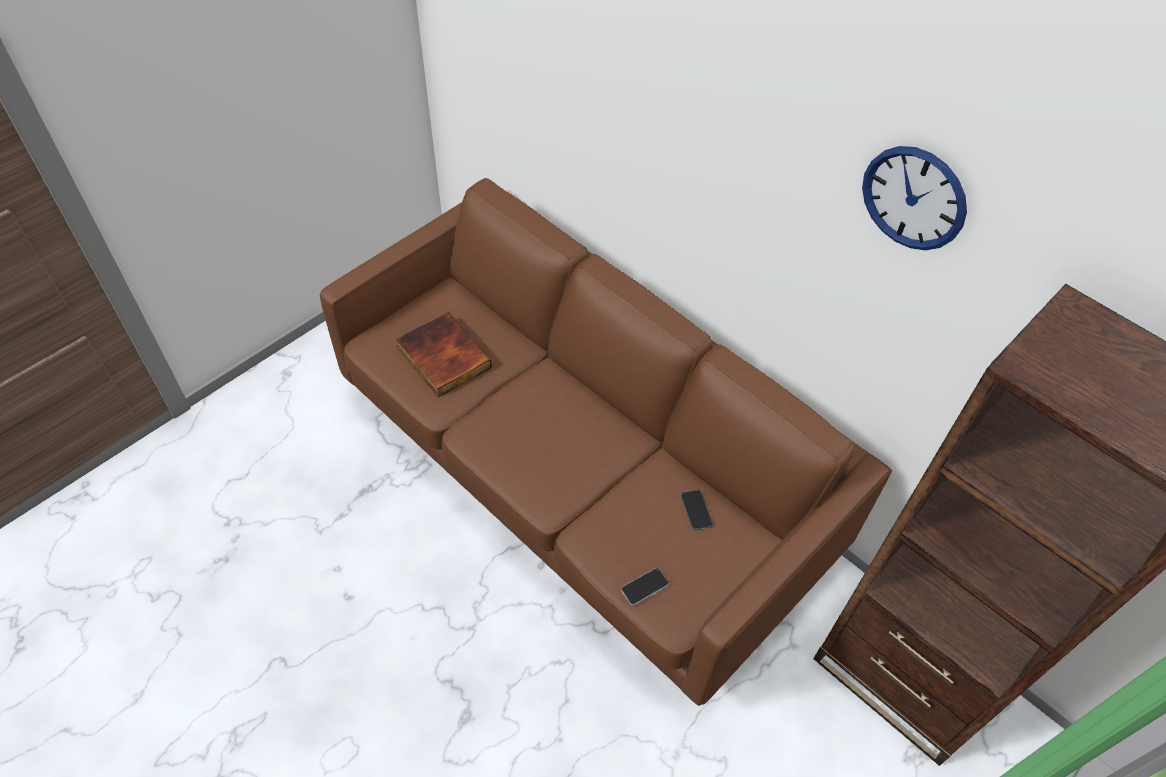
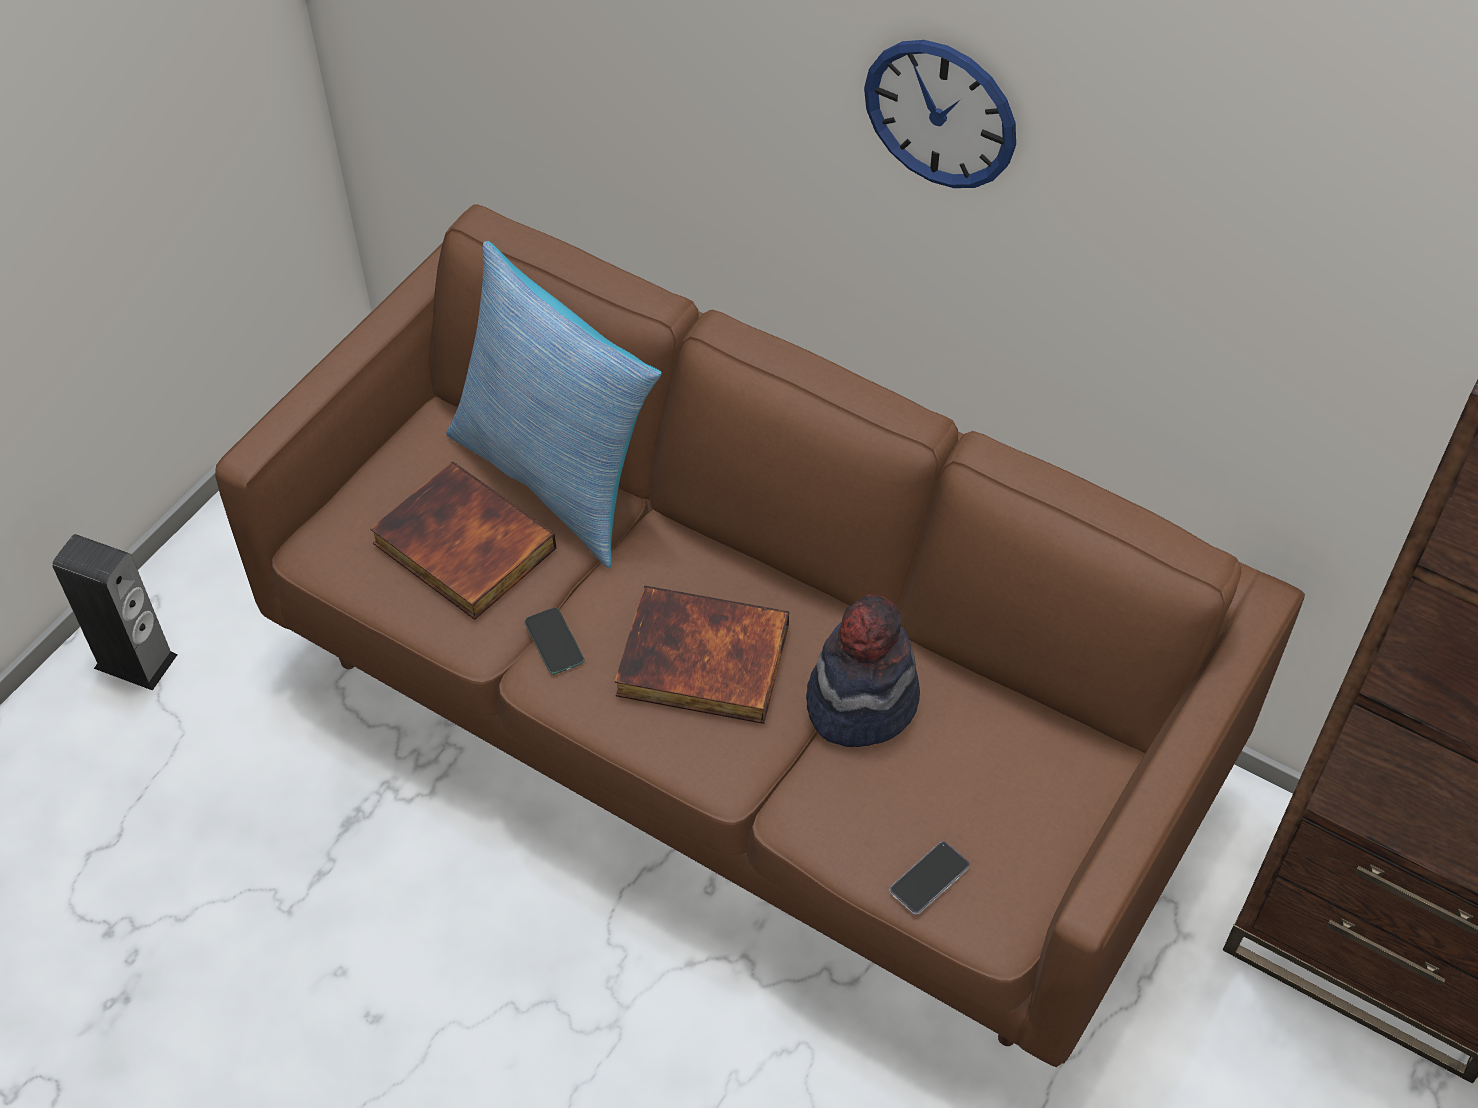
camera: 10 degrees left, 0 degrees up
(279, 387) = (135, 661): none -> speaker
(502, 330) = (557, 477): none -> pillow
(551, 443) = (701, 663): none -> book
(632, 481) = (860, 701): none -> hat
(696, 510) = (984, 730): phone -> phone (554, 642)
(913, 198) = (1283, 131): wall clock -> wall clock (940, 114)

